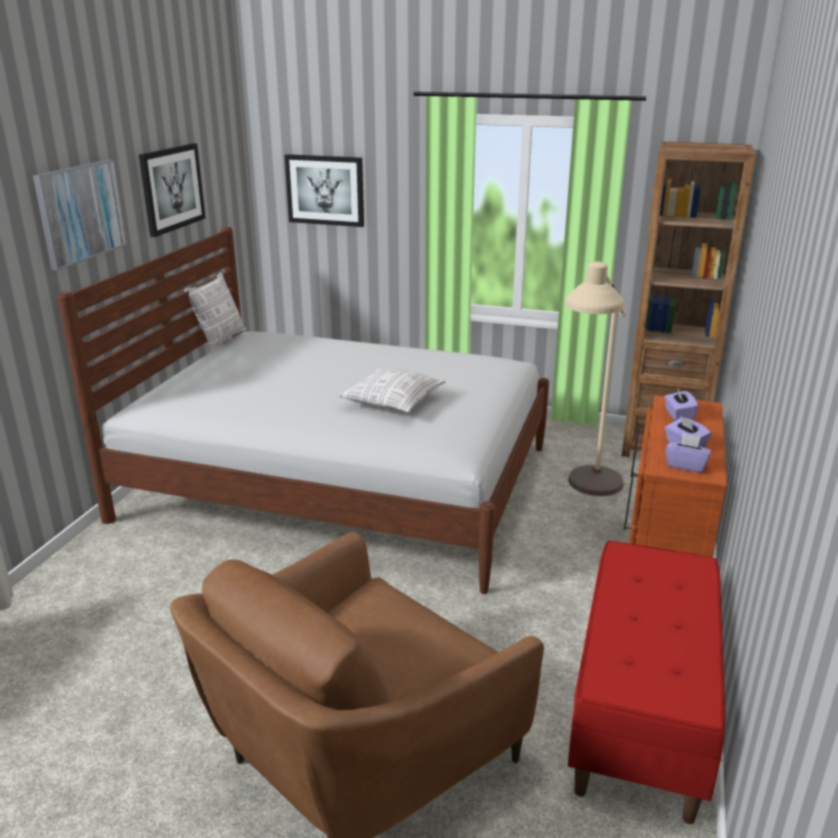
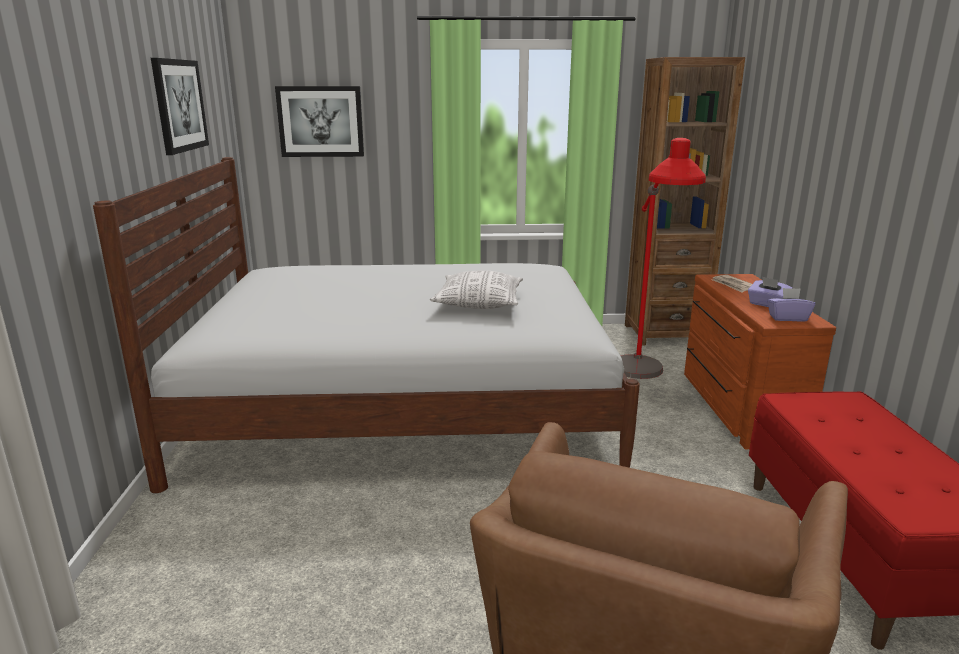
camera: 20 degrees left, 5 degrees down
(80, 212) = (104, 109): picture -> none
(221, 341) = (237, 277): pillow -> none
(586, 500) = (642, 383): beige floor lamp -> red floor lamp
(678, 415) = (733, 285): purple tissue box -> newspaper

